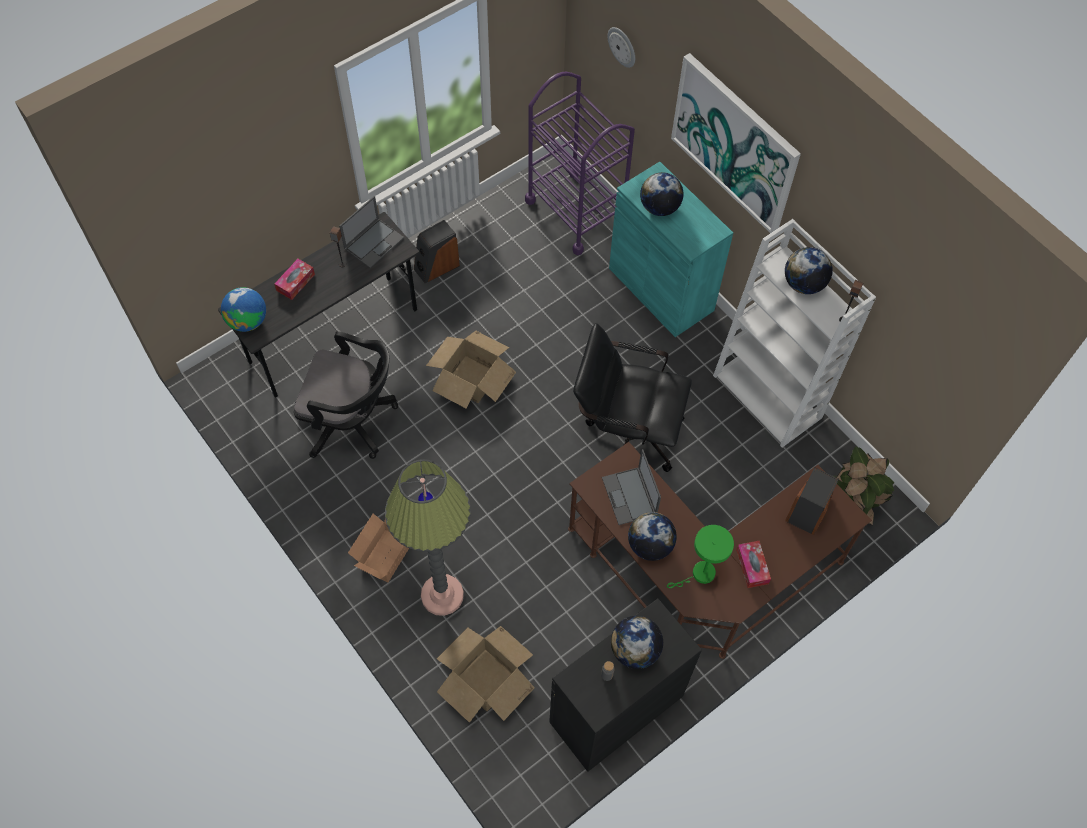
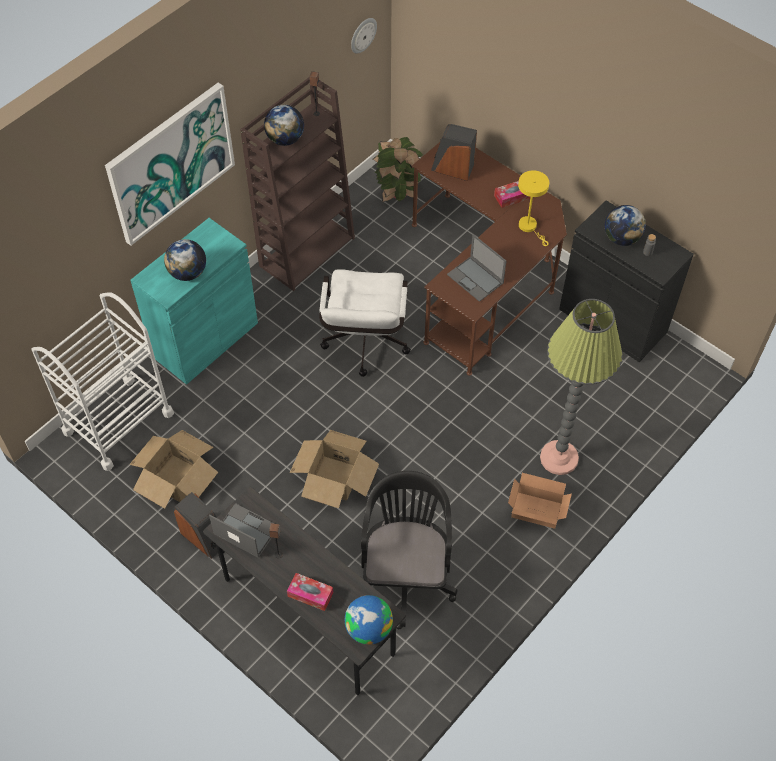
camera: 100 degrees left, 5 degrees down
(486, 679) = (620, 411): cardboard box -> cardboard box (176, 478)
(576, 212) = (118, 422): purple cart -> white cart
(622, 46) = (46, 264): wall clock -> wall clock (363, 35)
(626, 432) = (365, 346): black office chair -> white office chair
(629, 496) = (476, 279): laptop -> laptop turned 75 degrees clockwise
(650, 545) = (515, 261): globe -> none
(700, 575) = (530, 227): green table lamp -> yellow table lamp
(768, 396) = (307, 251): white bookcase -> brown bookcase

